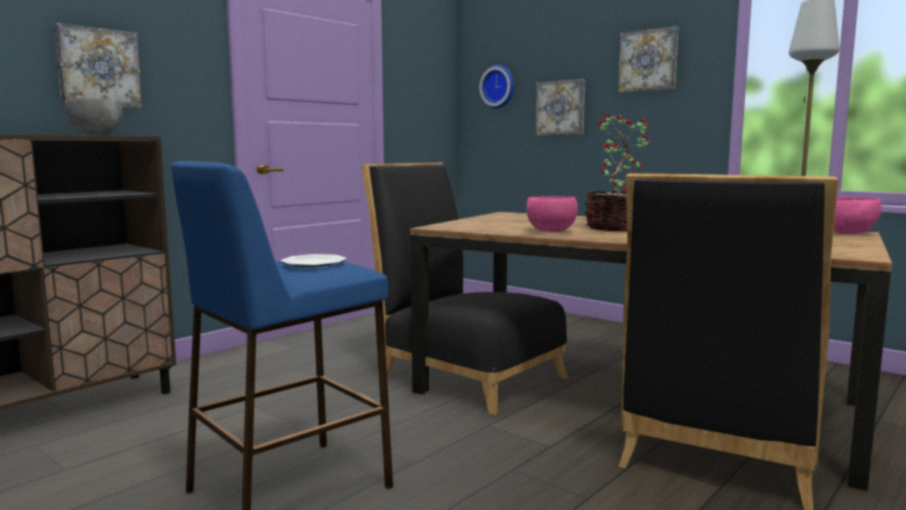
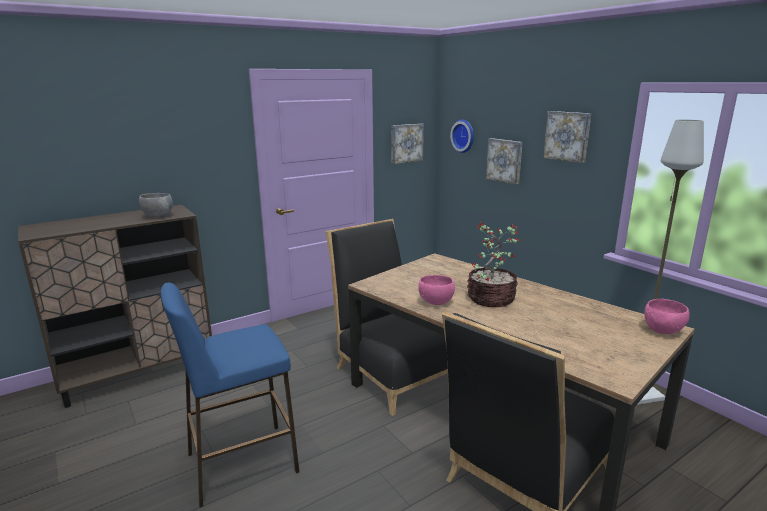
camera: 15 degrees right, 10 degrees up
(98, 68) = (165, 162): picture -> picture (406, 143)
(313, 263) = (249, 342): plate -> none

